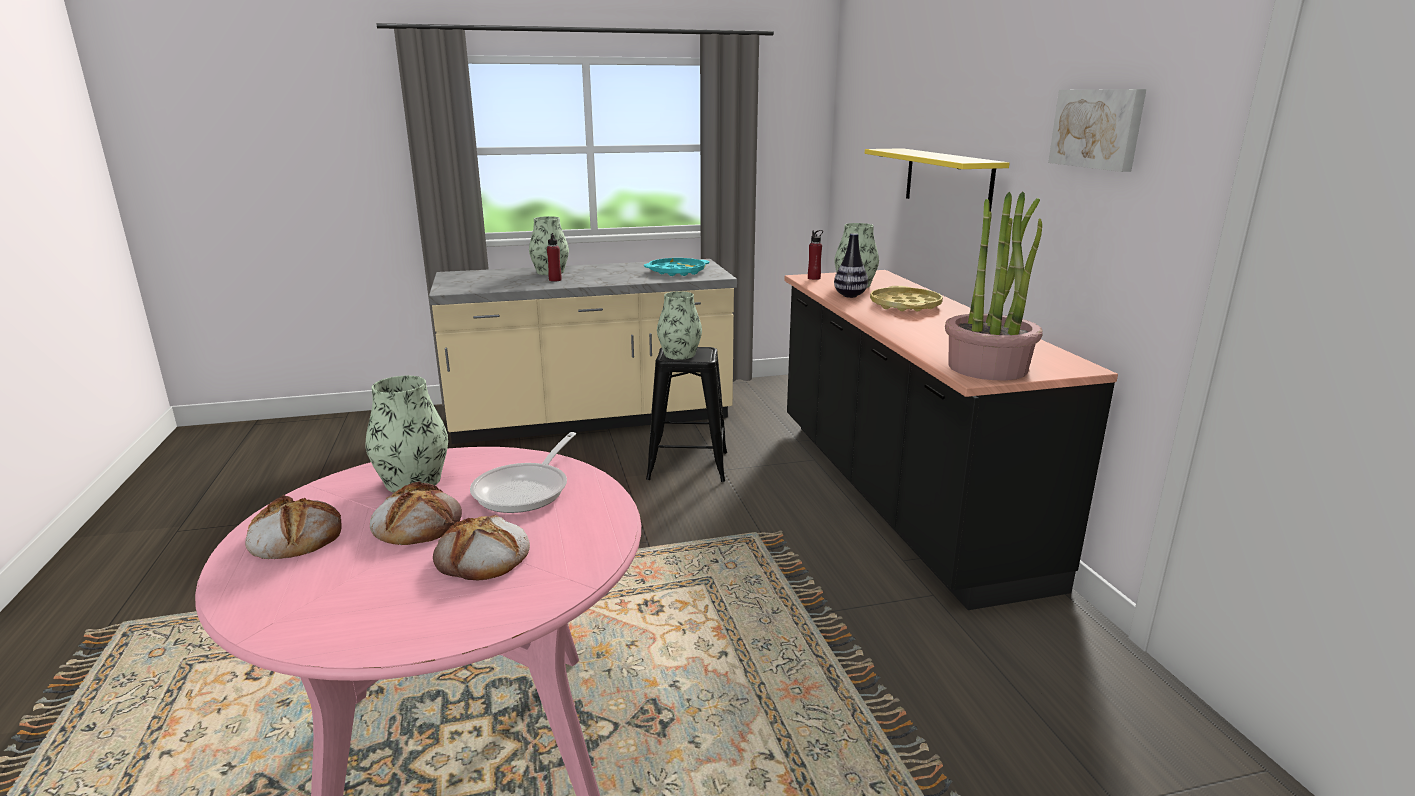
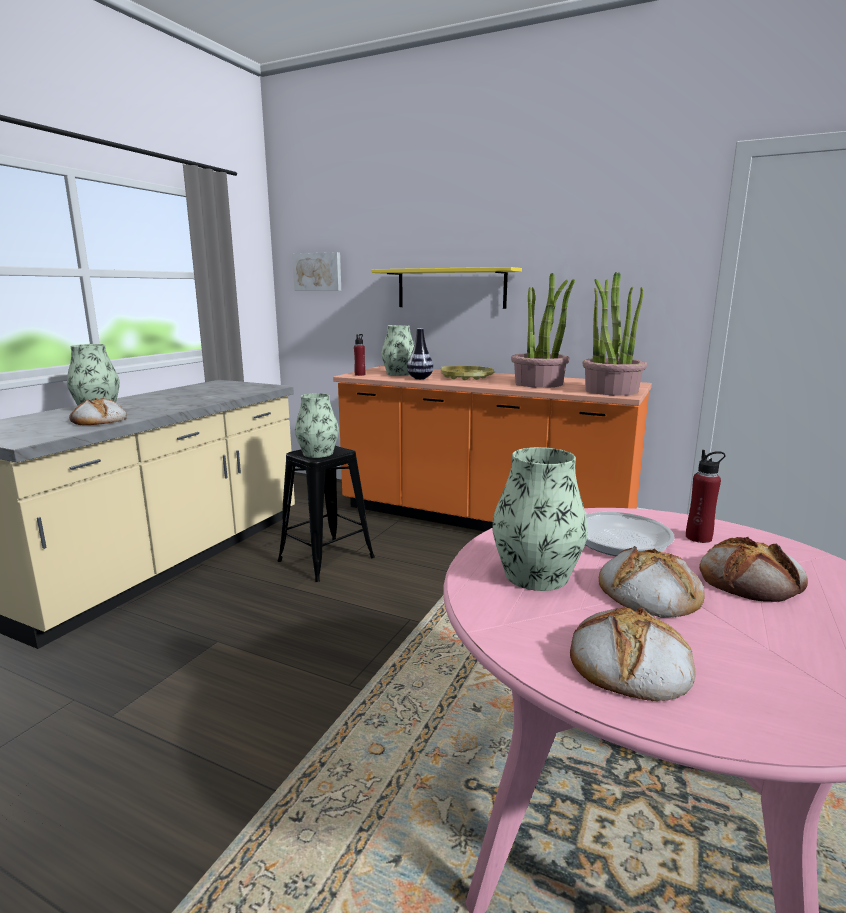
camera: 50 degrees left, 5 degrees down
(519, 283) = (98, 420): none -> bread
(555, 280) = (130, 412): red bottle -> red bottle (698, 538)
(676, 272) = (227, 389): turquoise tray -> none
(898, 496) = (482, 520): black counter -> orange counter
(946, 334) = (539, 383): none -> potted plant
(1098, 128) = (606, 239): picture -> picture (318, 272)

